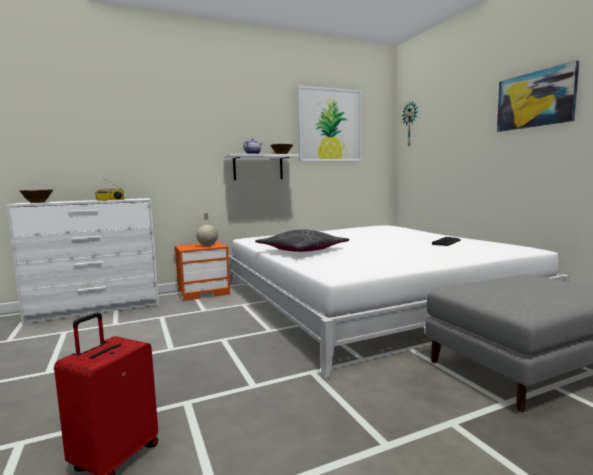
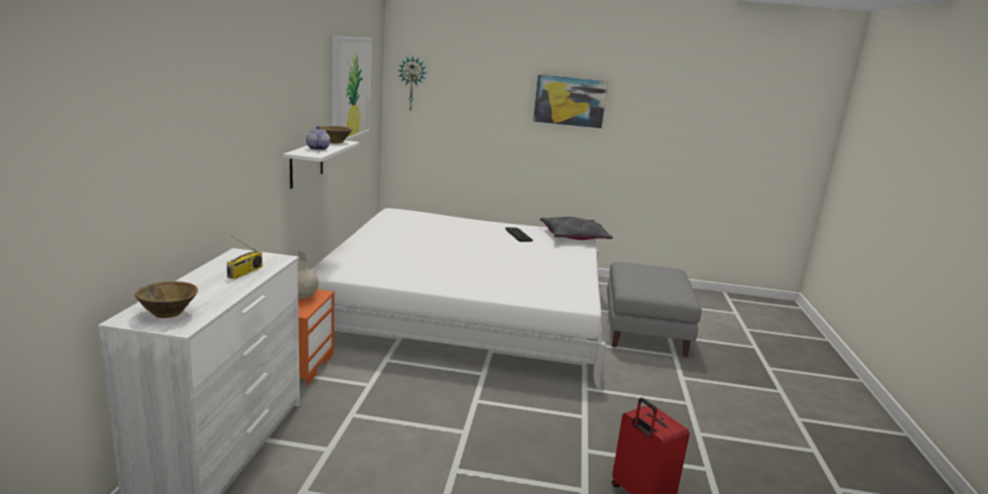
camera: 60 degrees left, 10 degrees up
(301, 250) = (464, 280): grey pillow -> grey pillow (574, 236)

